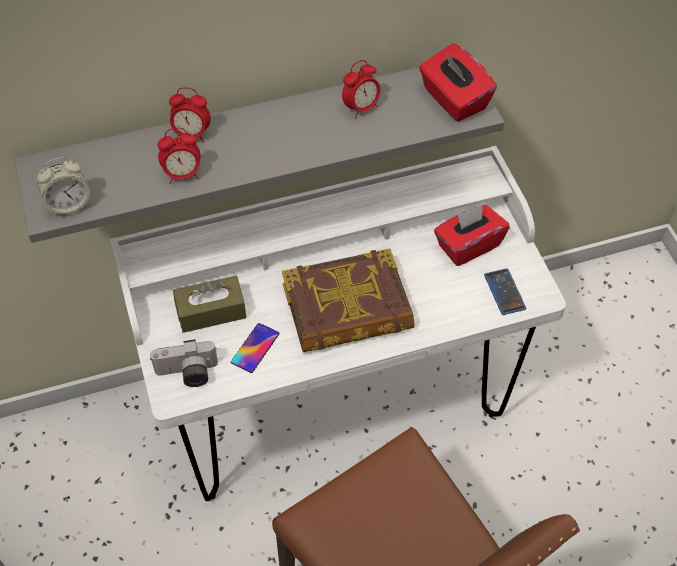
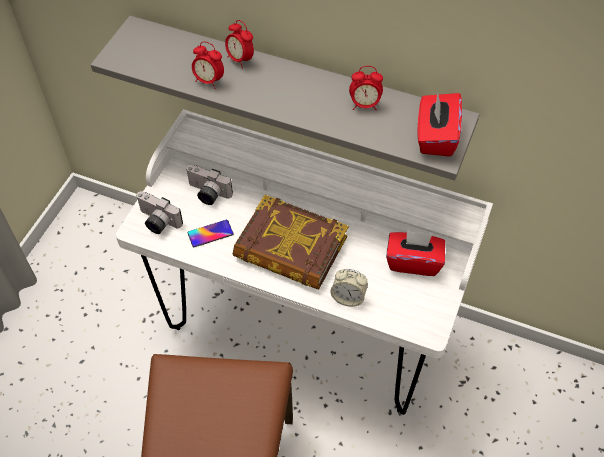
camera: 40 degrees right, 0 degrees up
(69, 204) = (128, 60): alarm clock -> alarm clock (348, 297)
(211, 311) = (207, 194): brown tissue box -> camera
(504, 292) = (407, 310): phone -> none

